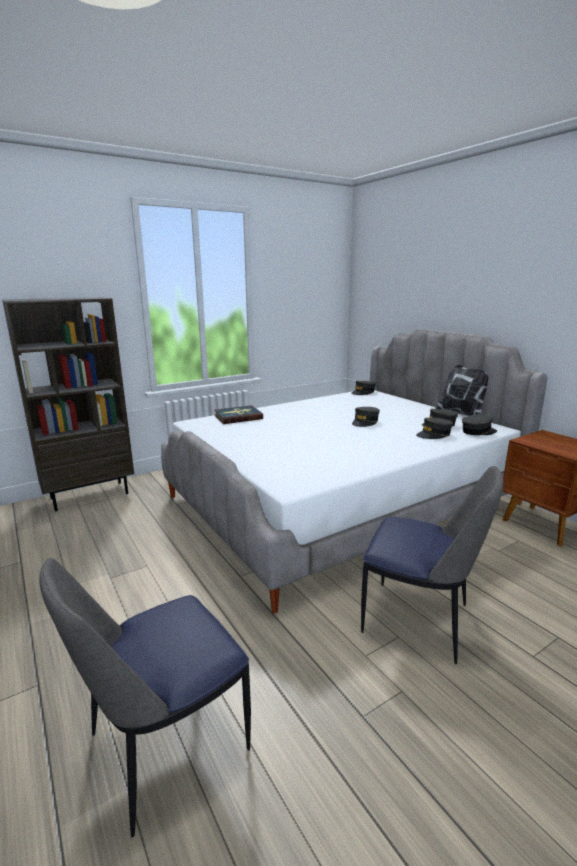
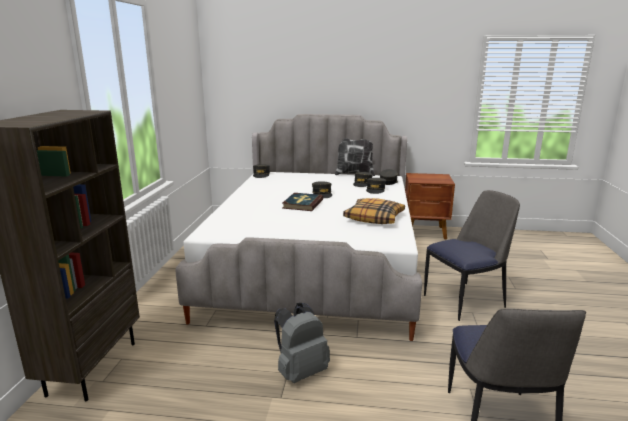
camera: 50 degrees left, 0 degrees up
(154, 571) = (300, 371): none -> grey backpack
(238, 417) = (228, 218): book -> book (302, 204)
(344, 458) = (374, 218): none -> pillow

